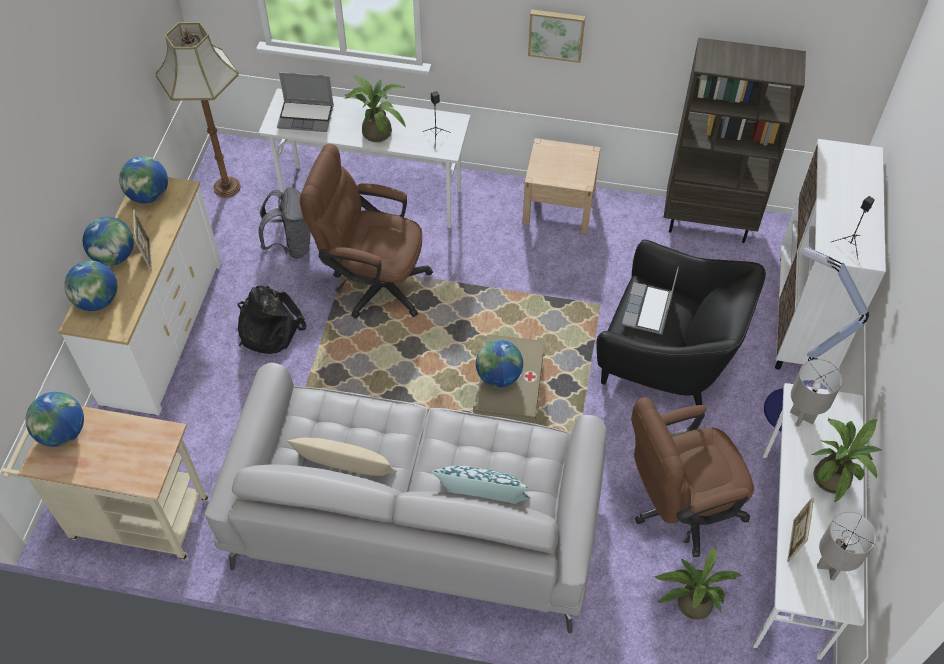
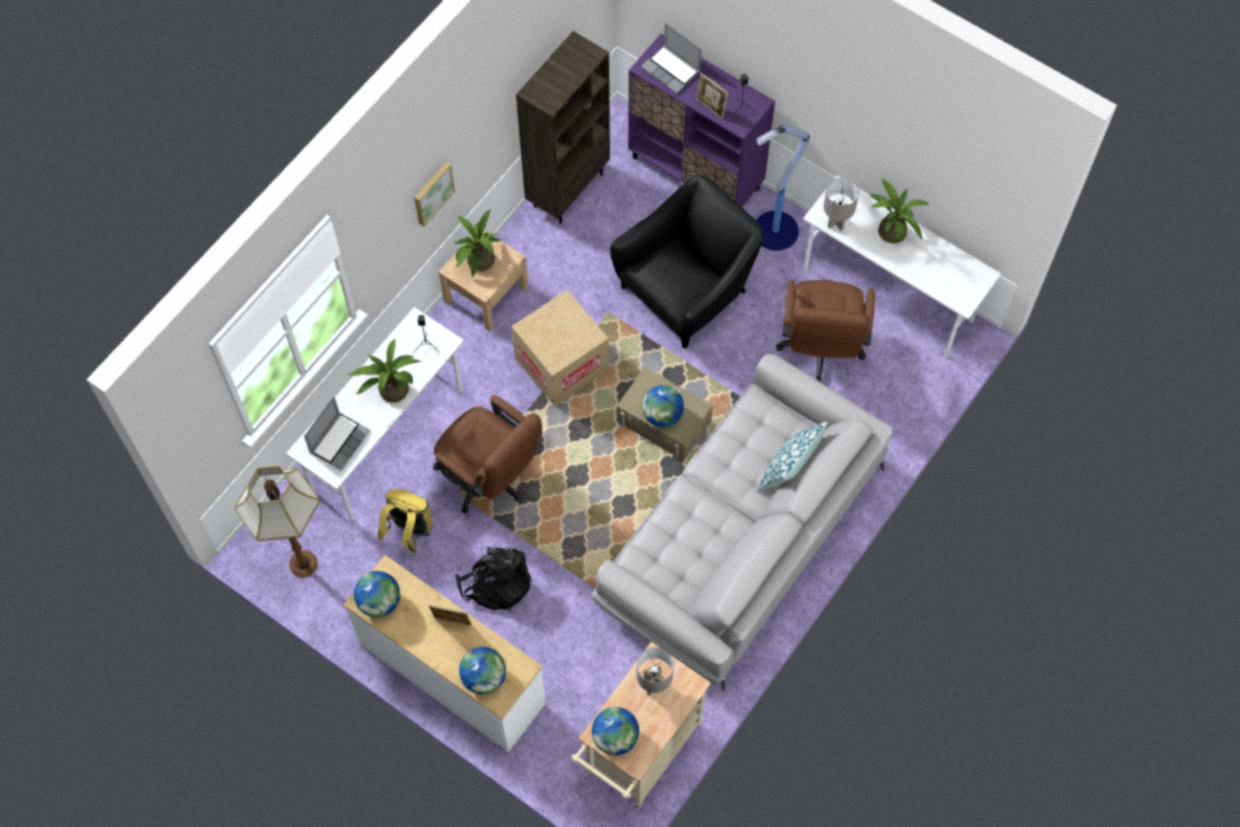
camera: 65 degrees left, 10 degrees up
(114, 256) = (439, 650): globe -> none
(291, 245) = (409, 531): grey backpack -> yellow backpack
(345, 466) = (710, 554): beige pillow -> none
(373, 283) = (490, 478): brown office chair -> brown office chair turned 90 degrees counterclockwise
(522, 289) = (561, 363): none -> cardboard box
(648, 310) = (668, 276): laptop -> laptop (672, 70)
(690, 602) = (895, 380): potted plant -> potted plant (478, 262)
(793, 542) = (927, 281): picture frame -> picture frame (711, 108)
(803, 316) = (696, 173): white cabinet -> purple cabinet
(831, 567) = (955, 269): grey table lamp -> grey table lamp (653, 684)

